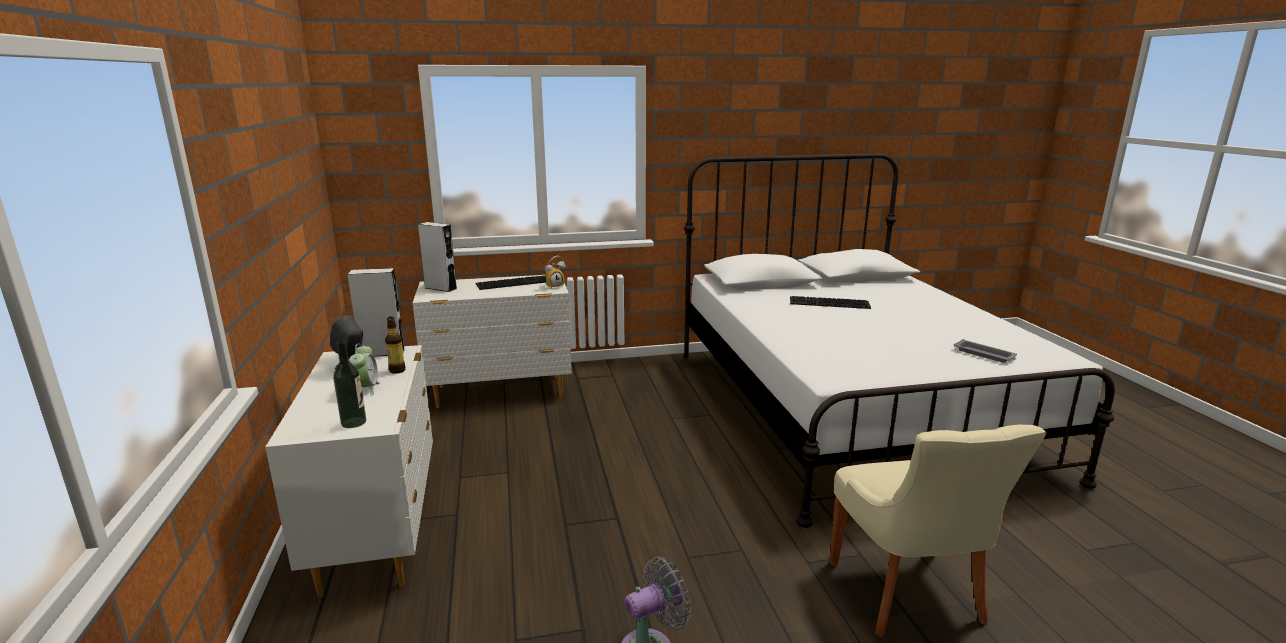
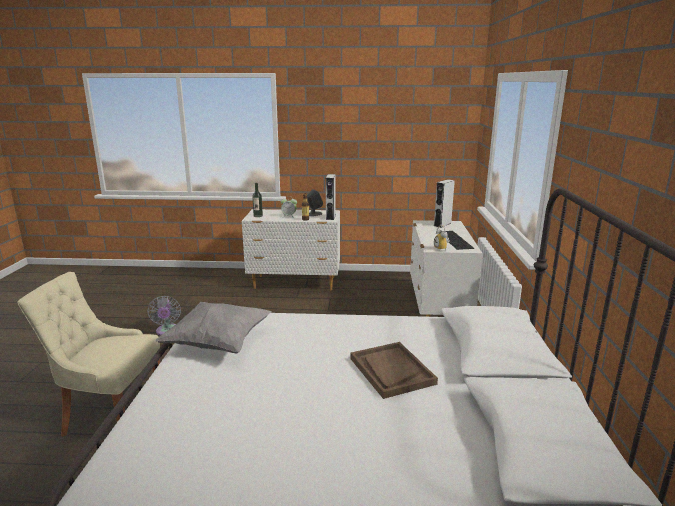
camera: 105 degrees right, 0 degrees up
(828, 303) = (391, 371): keyboard -> brown tray
(873, 363) = (218, 343): none -> grey pillow
(985, 354) = (173, 415): grey tray -> none

